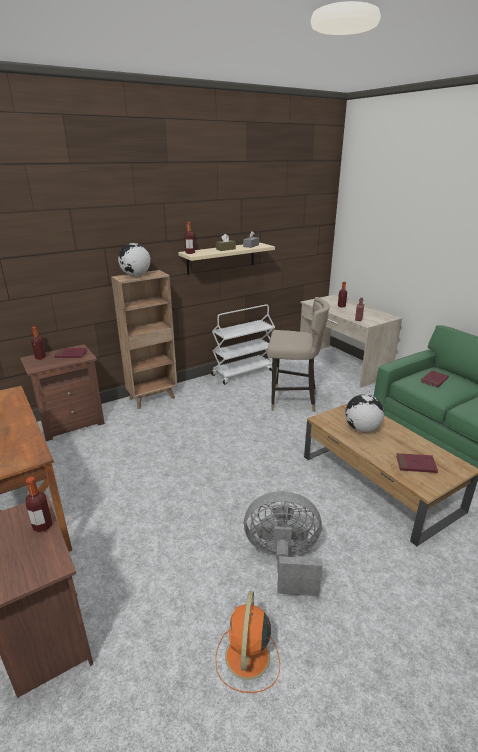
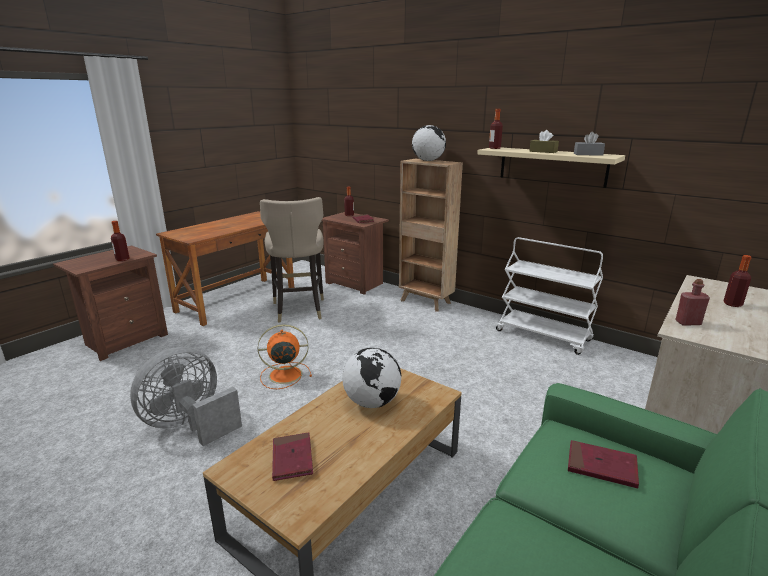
camera: 70 degrees right, 5 degrees down
(247, 658) = (82, 423): orange fan -> orange fan (284, 375)
(283, 560) = (190, 425): grey fan -> grey fan turned 120 degrees counterclockwise
(292, 401) = (509, 384): beige stool -> beige stool (298, 310)

